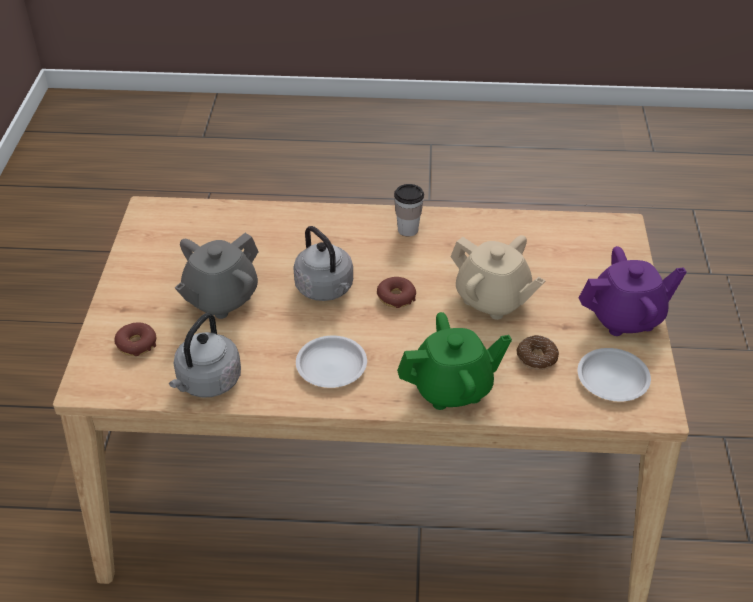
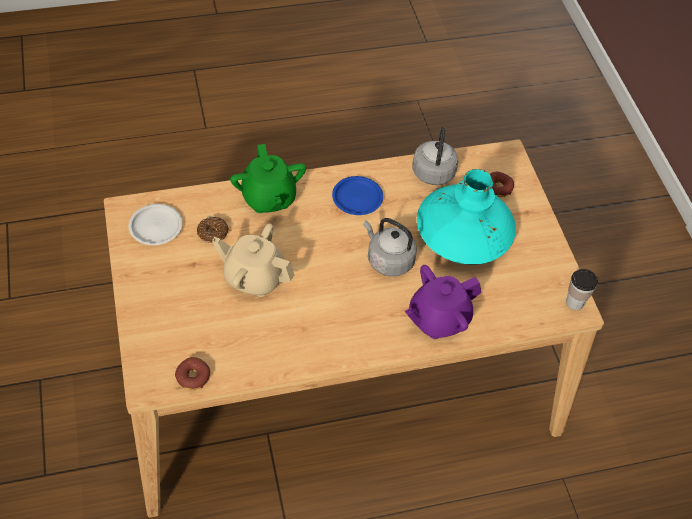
camera: 160 degrees right, 10 degrees up
(220, 298) = (463, 235): grey teapot -> turquoise vase
(332, 366) = (357, 198): white plate -> blue plate
(396, 297) = (331, 264): donut -> donut (193, 377)
(408, 230) = (344, 337): cup -> cup (575, 302)
(452, 388) = (268, 198): green teapot -> green teapot turned 75 degrees counterclockwise
(625, 317) = (145, 282): purple teapot -> purple teapot (438, 319)

